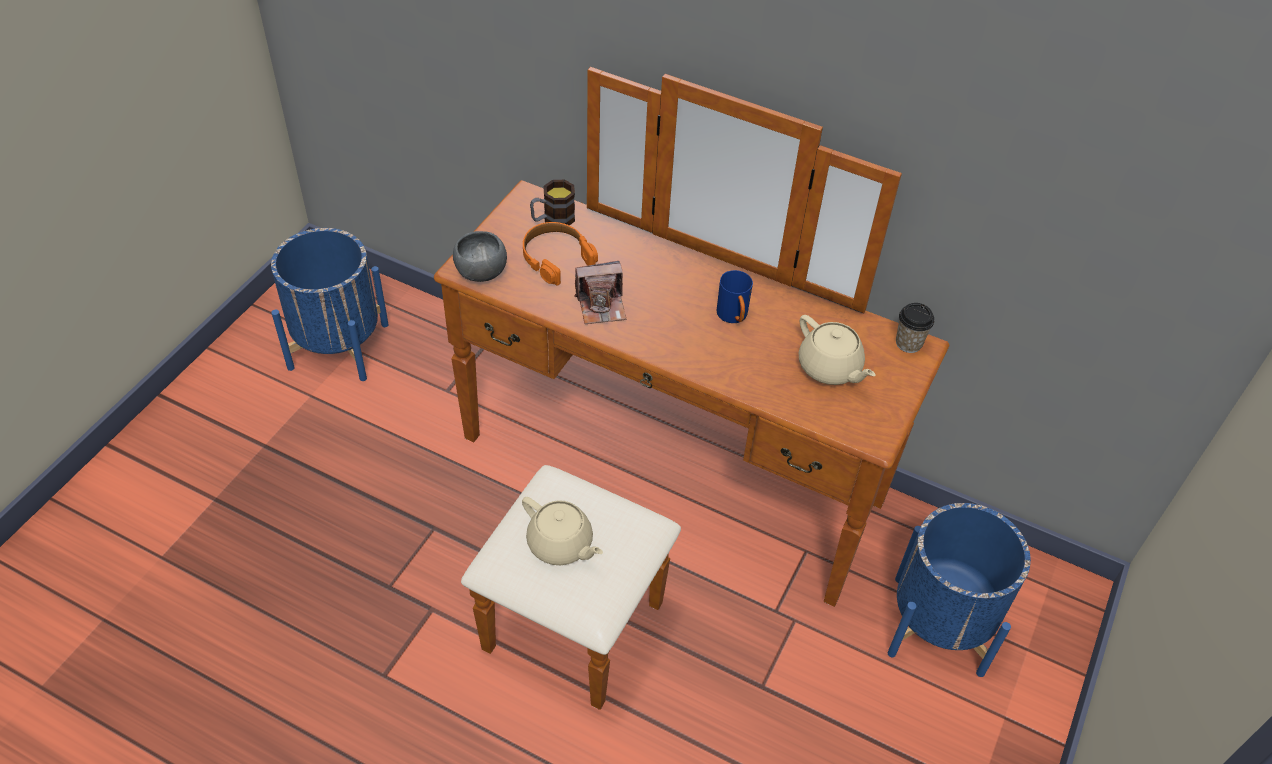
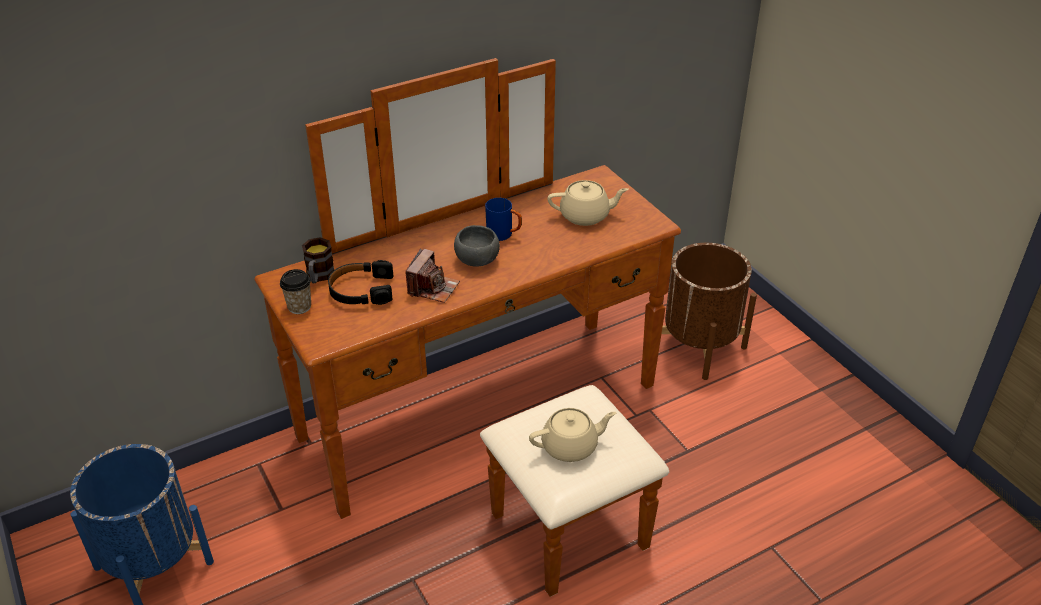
camera: 55 degrees left, 10 degrees down
(479, 271) = (332, 335): grey bowl -> grey bowl (476, 261)
(556, 258) = (361, 290): orange headphones -> black headphones
(908, 343) = (593, 178): cup -> cup (299, 307)
(938, 625) = (699, 347): blue planter -> brown planter

